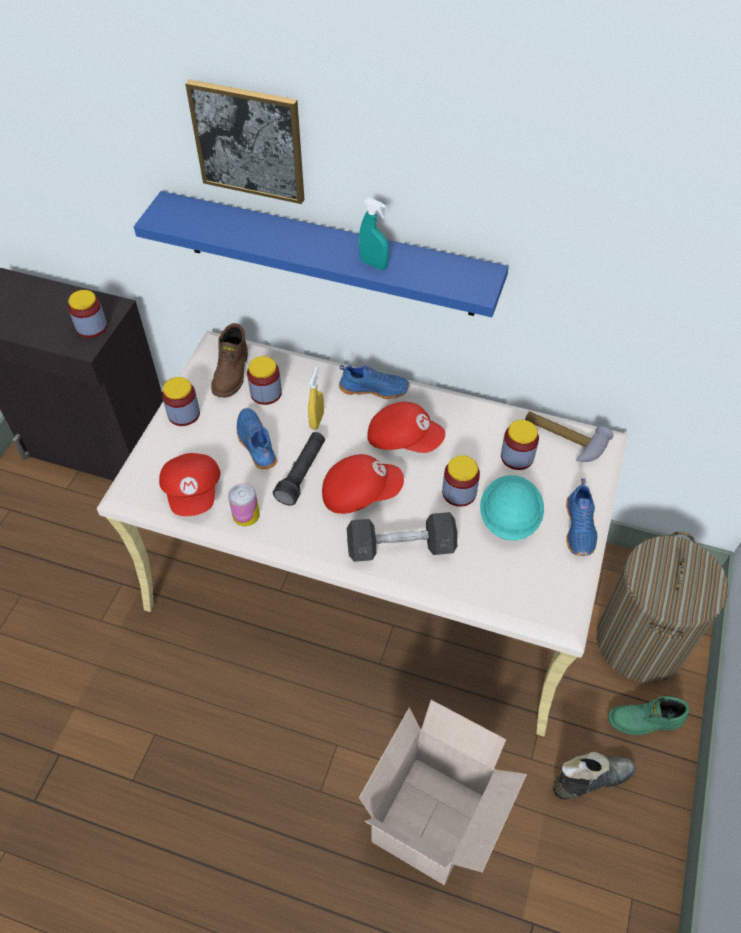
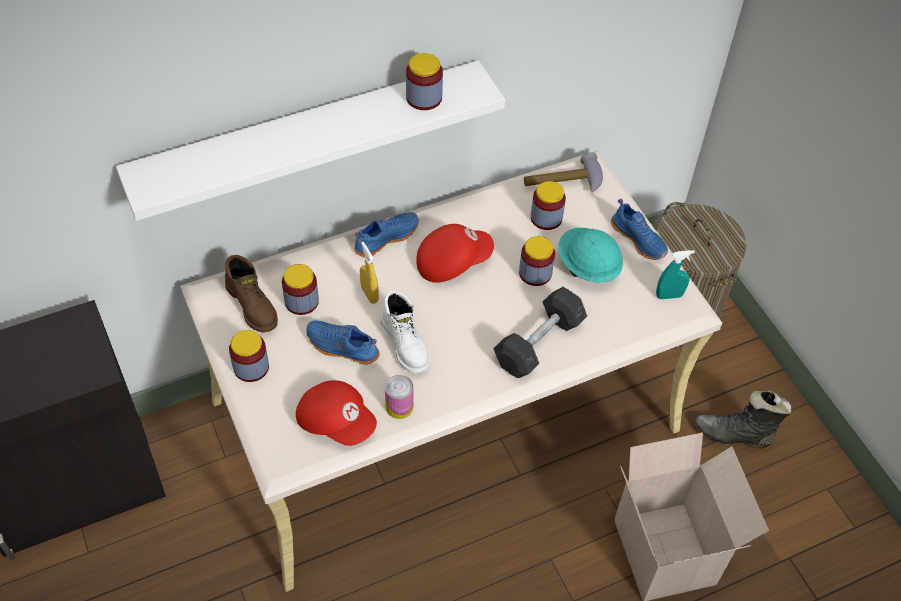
camera: 45 degrees left, 0 degrees up
(91, 327) = (82, 351): jar -> jar (424, 98)
(249, 141) = (217, 68): picture -> none
(302, 473) = (406, 343): black flashlight -> white boot
(329, 255) = (308, 136): blue shelf -> white shelf
(360, 492) = (466, 325): red cap -> none
(373, 264) = (380, 119): turquoise spray bottle -> turquoise spray bottle (669, 295)
(589, 779) = (733, 435): black boot -> black boot turned 105 degrees counterclockwise
(644, 722) = (729, 368): green boot -> none

